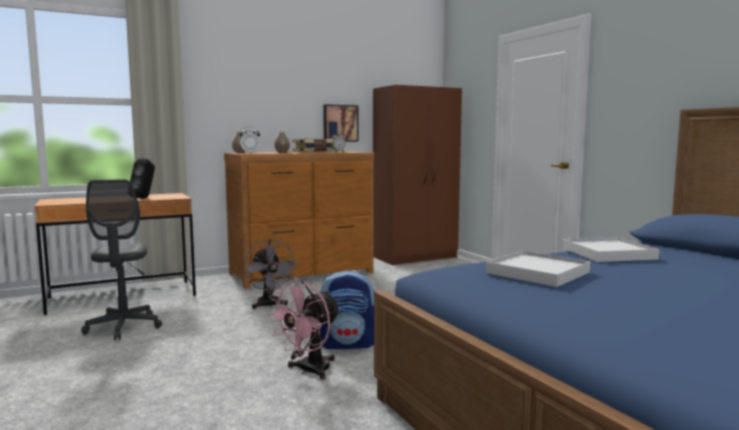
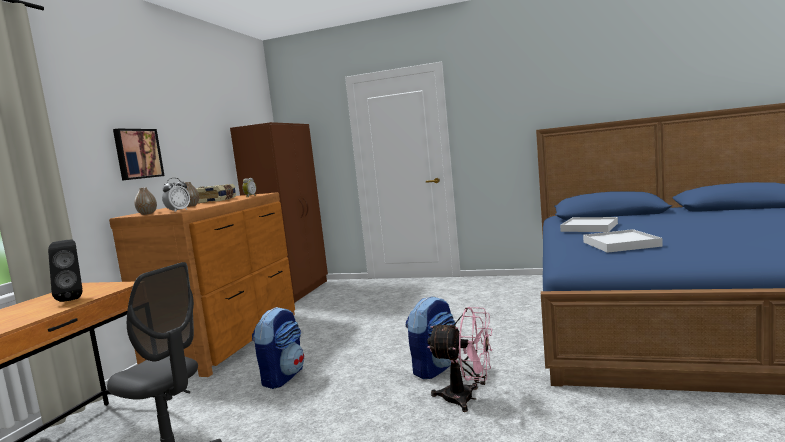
camera: 45 degrees left, 0 degrees up
(269, 305) = (283, 377): grey fan -> backpack
(308, 371) = (466, 398): pink fan -> pink fan turned 60 degrees counterclockwise
(340, 123) = (210, 167): picture -> picture (137, 154)

